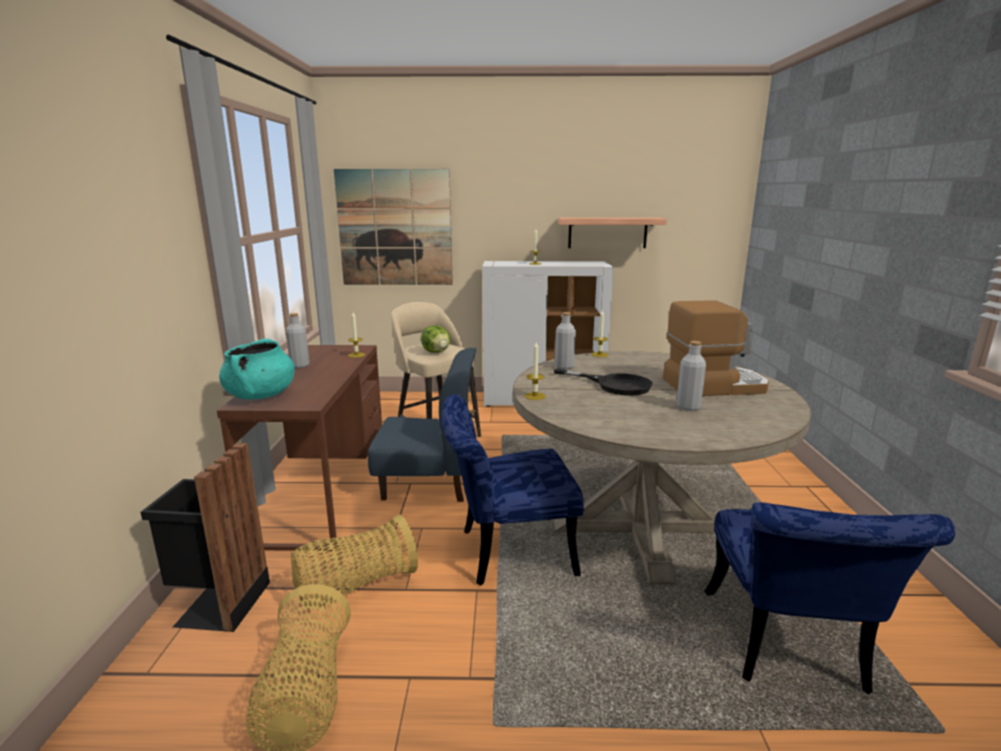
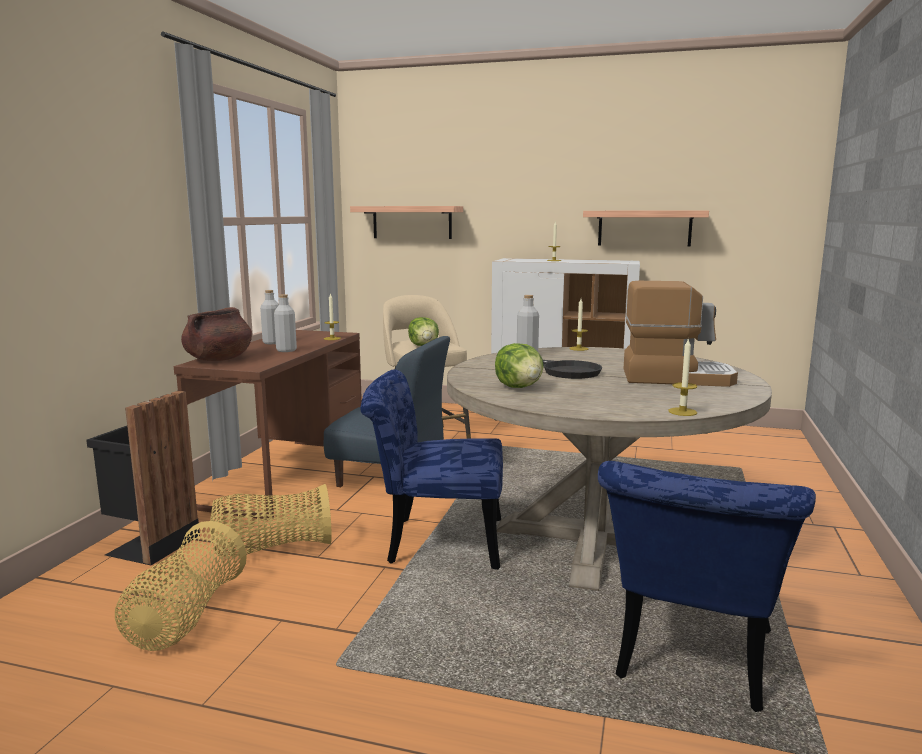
camera: 15 degrees right, 5 degrees down
(260, 395) = (218, 359): turquoise cooking pot -> brown cooking pot
(395, 228) = (412, 222): picture -> shelf
(535, 396) = (468, 373): candle -> candle (682, 412)
(599, 412) = (520, 387): none -> lettuce
(688, 407) = (622, 390): grey bottle -> grey bottle (286, 350)

